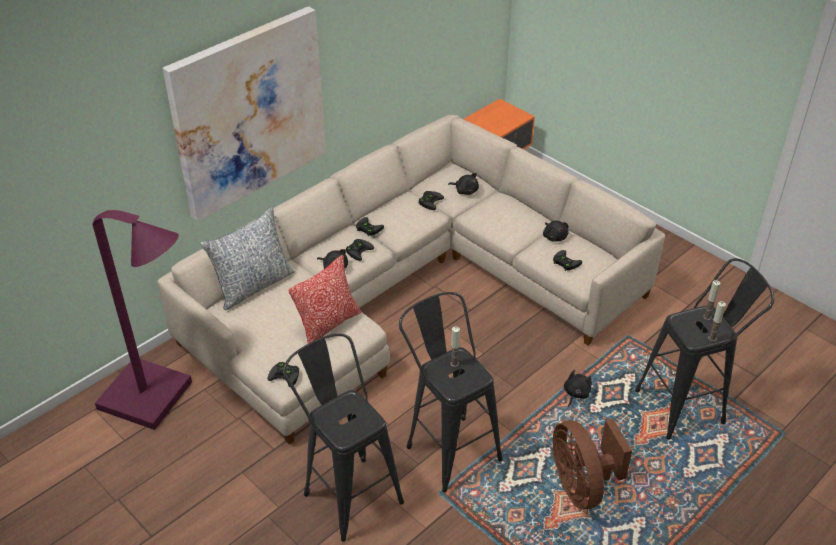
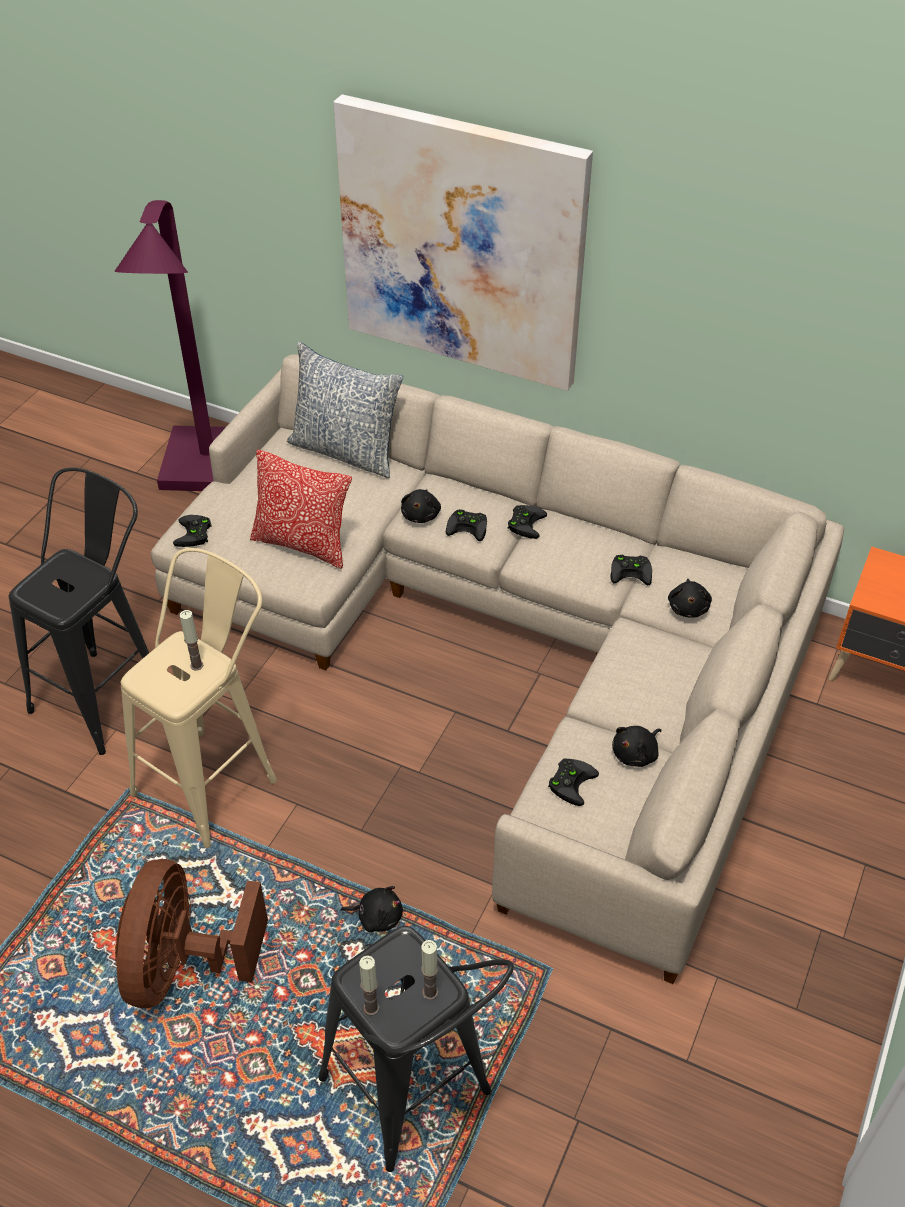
camera: 70 degrees right, 5 degrees up
(448, 446) = (215, 778): black stool -> beige stool
(582, 485) = (185, 965): brown fan -> brown fan turned 45 degrees counterclockwise

